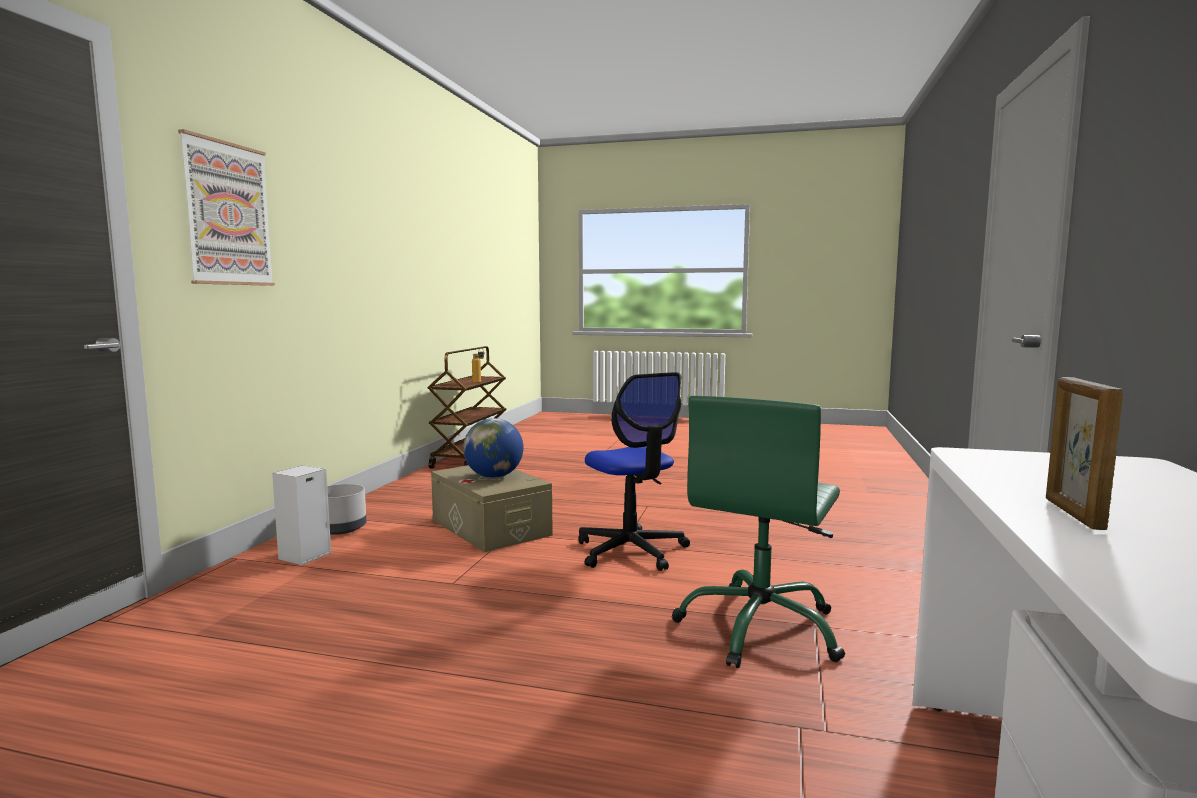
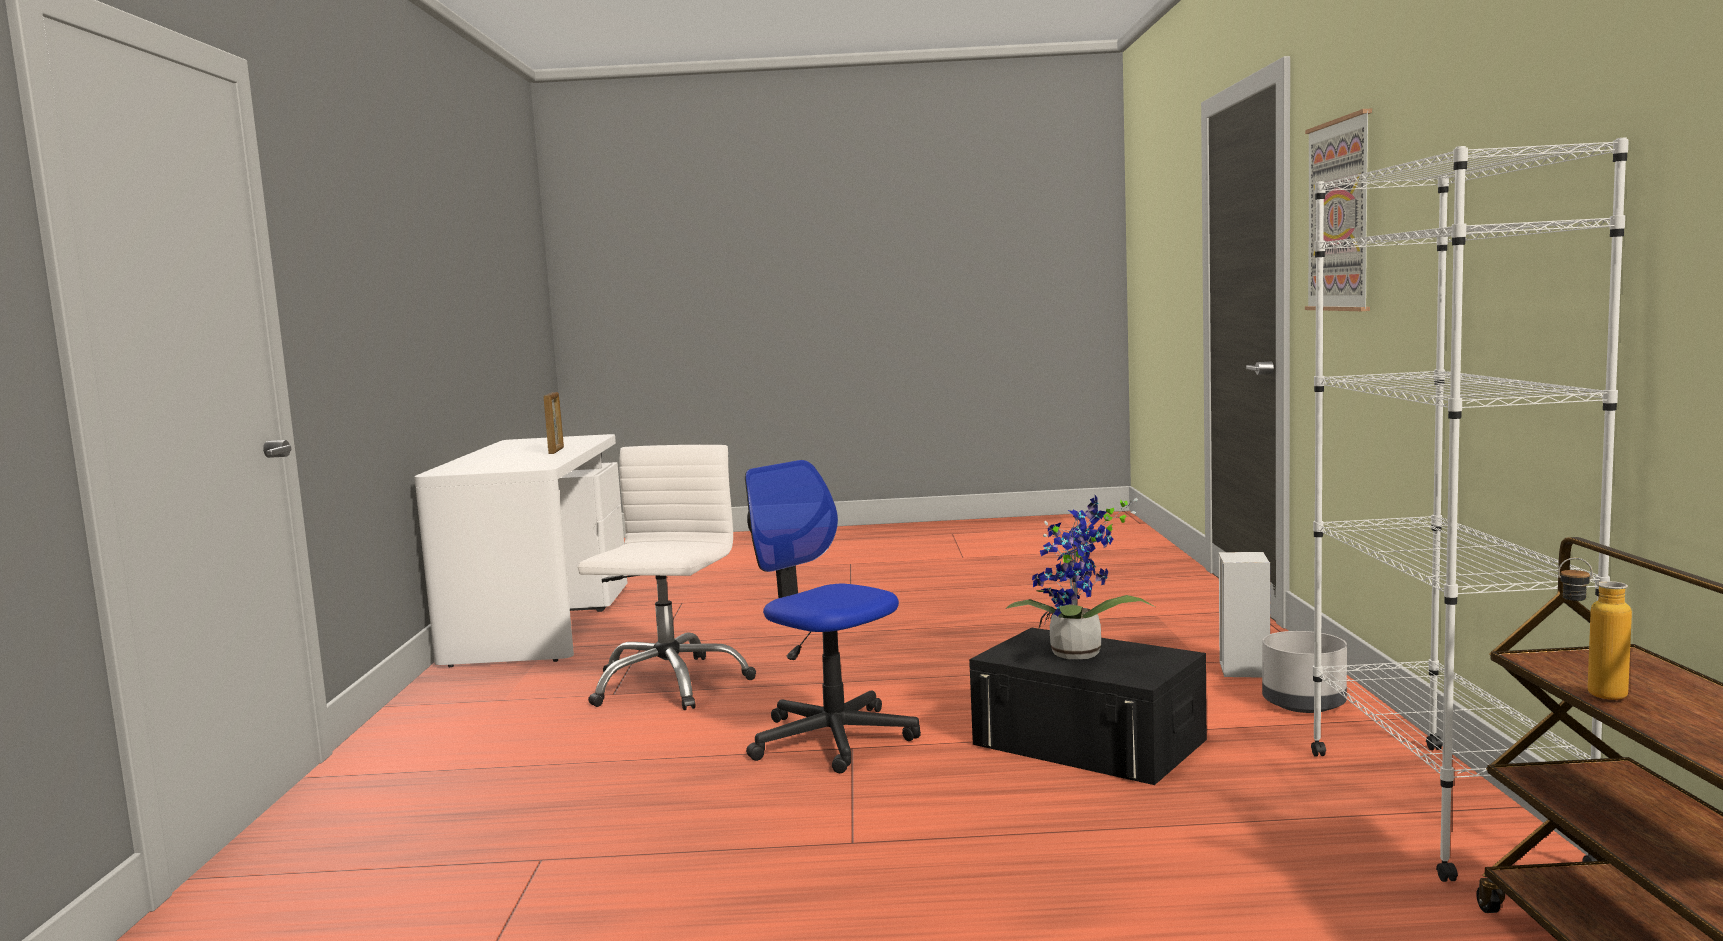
camera: 165 degrees right, 0 degrees up
(409, 488) = (1438, 805): none -> white bookcase
(490, 527) = (1089, 742): beige storage box -> black storage box
(494, 476) = (1078, 656): globe -> potted plant
(760, 628) = (669, 684): green office chair -> white office chair

